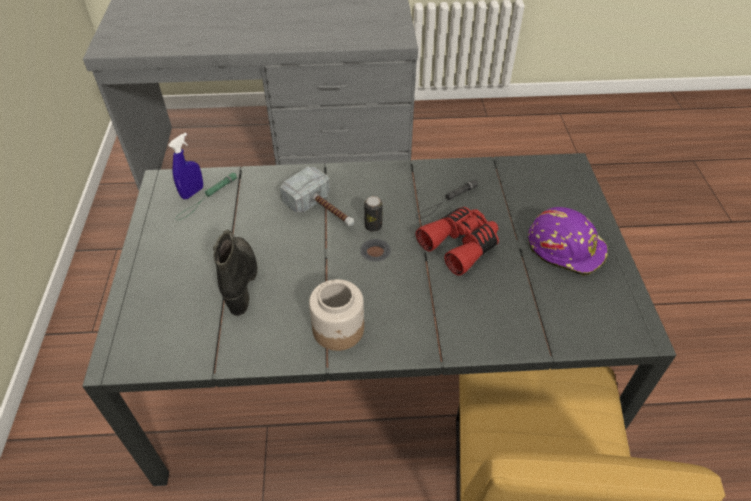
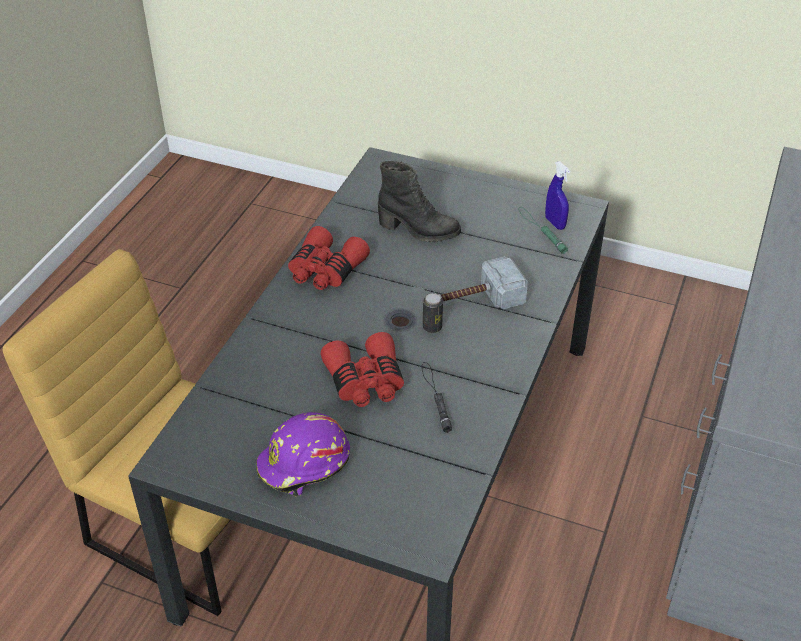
camera: 115 degrees right, 5 degrees down
(339, 329) = (325, 270): jar -> red binoculars

